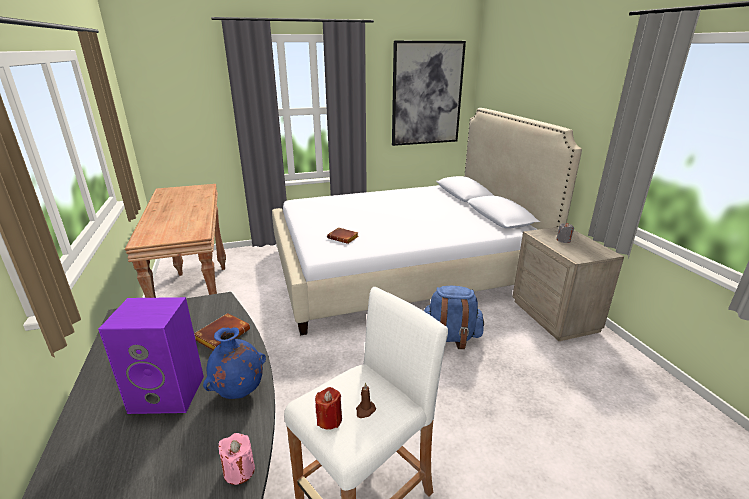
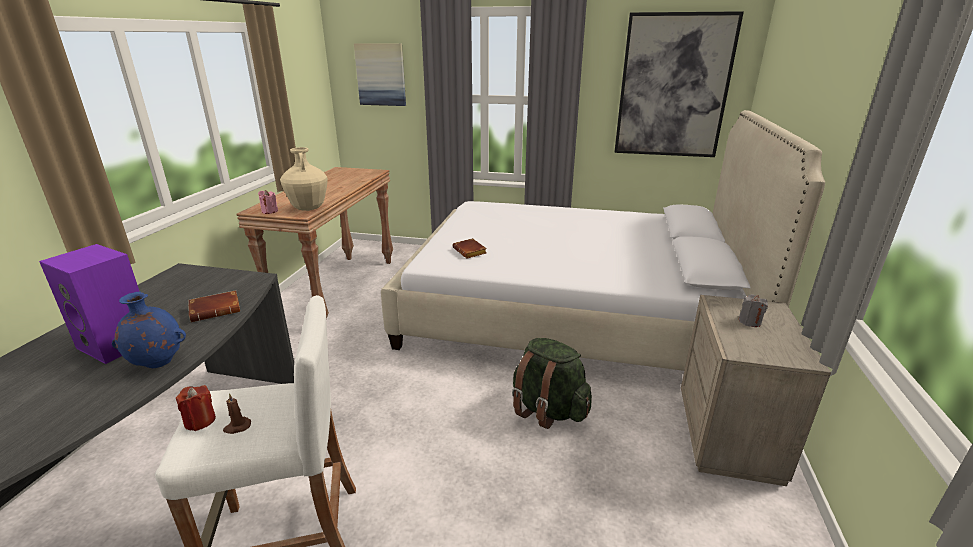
camera: 30 degrees right, 0 degrees up
(182, 96) = (381, 74): none -> picture
(196, 229) = (308, 209): none -> beige vase
(239, 471) = (66, 427): pink candle -> pink candle (269, 211)
(450, 338) = (547, 410): blue backpack -> green backpack

